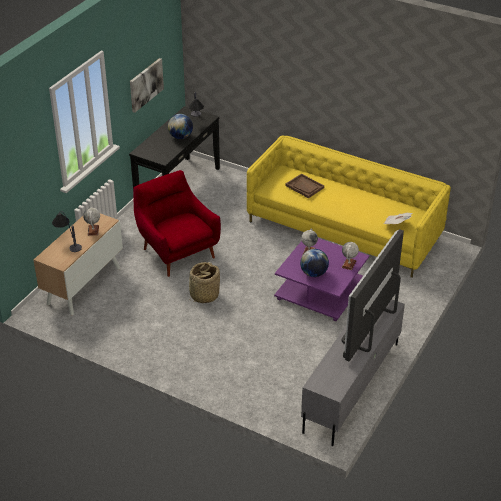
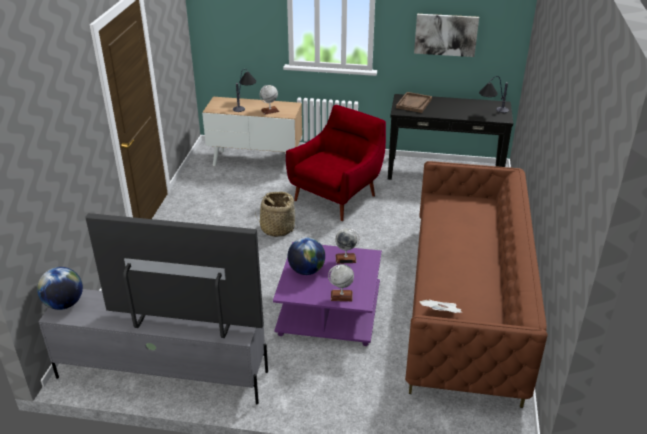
camera: 70 degrees right, 5 degrees down
(180, 137) = (449, 111): globe -> globe (64, 304)
(304, 187) = (460, 221): brown tray -> brown tray (414, 103)
(344, 230) = (465, 306): yellow sofa -> brown sofa

